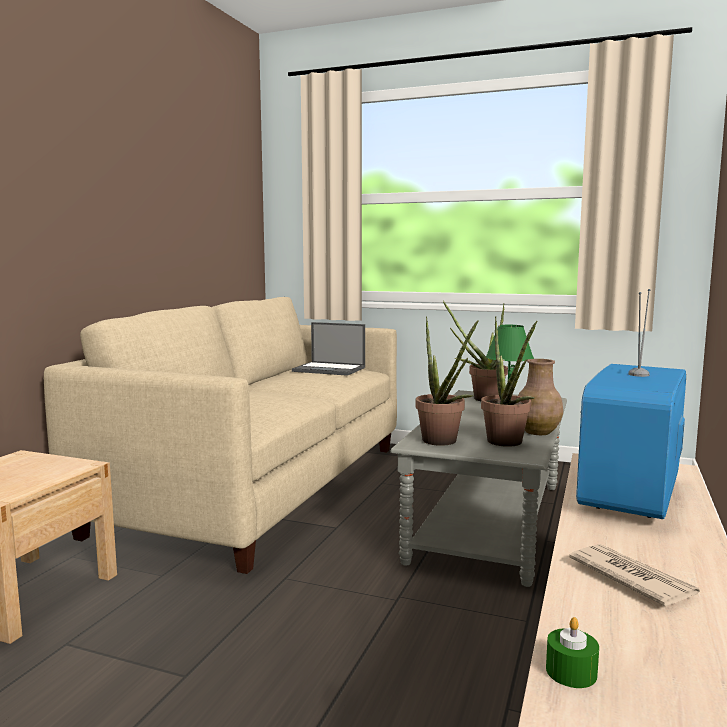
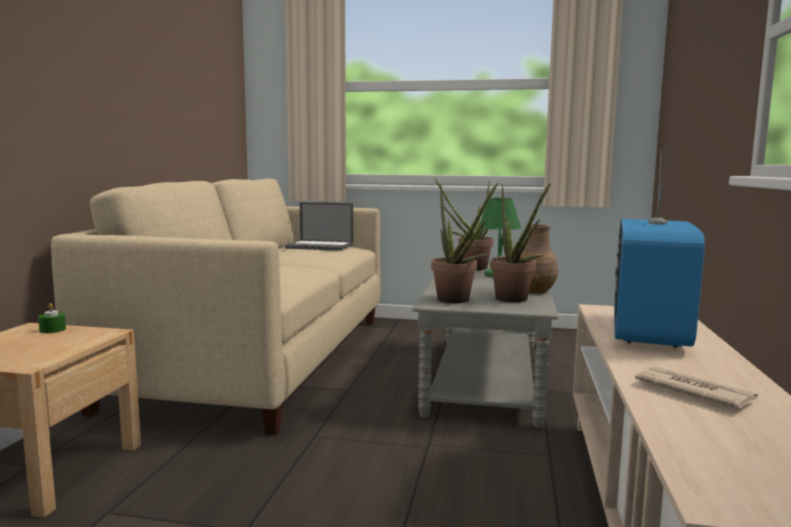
camera: 10 degrees left, 0 degrees up
(571, 672) = (694, 464): green candle -> green candle (52, 330)

